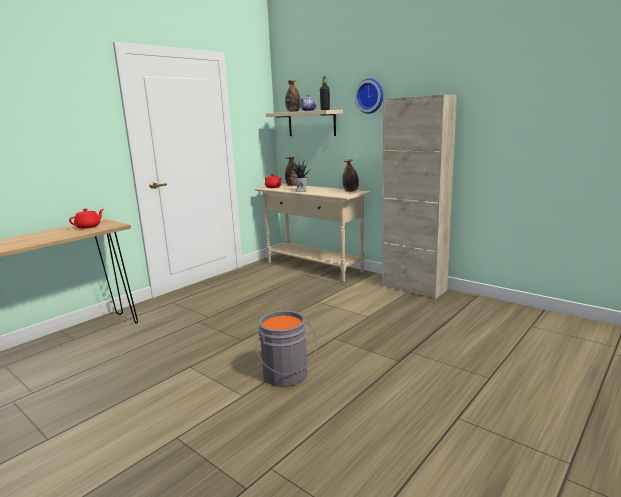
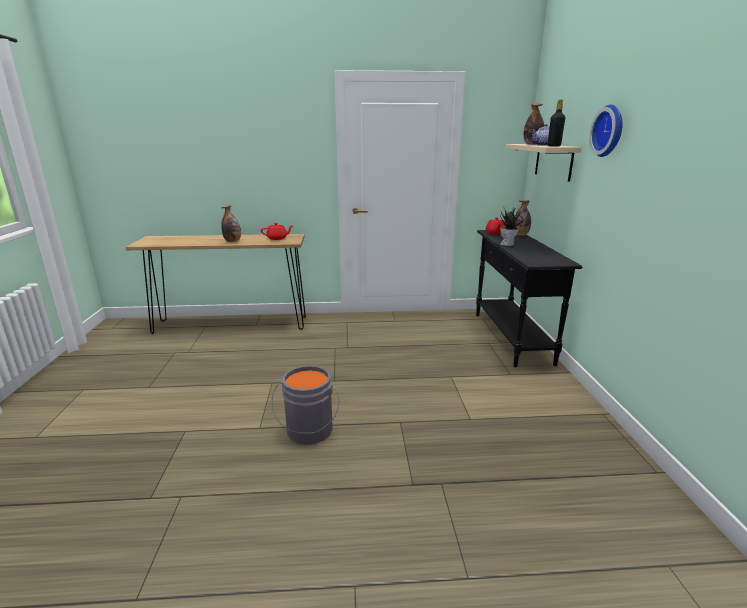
camera: 45 degrees right, 5 degrees up
(313, 267) = (511, 337): beige console table -> black console table
(351, 191) = (557, 259): bottle -> bottle (232, 241)
(413, 288) = (583, 414): beige cabinet -> none

